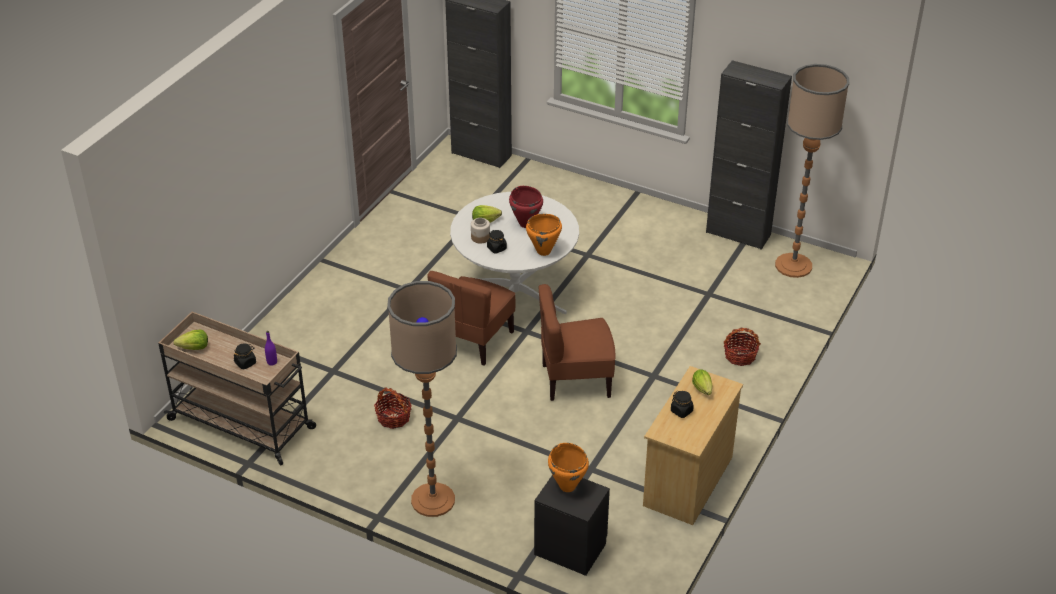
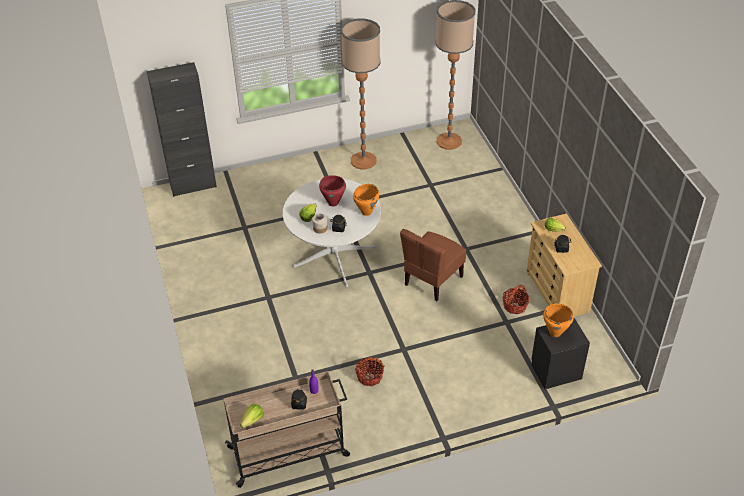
camera: 45 degrees left, 5 degrees up
(433, 500) = (456, 404): floor lamp -> floor lamp (363, 161)
(474, 341) = (350, 299): brown chair -> none
(738, 234) = (399, 141): black cabinet -> none
(740, 356) = (490, 208): basket -> basket (514, 306)

